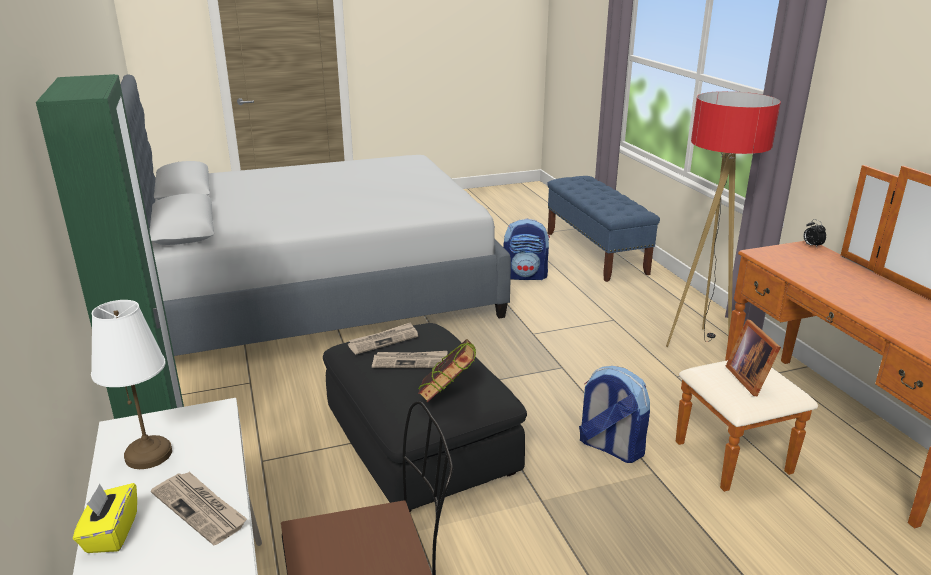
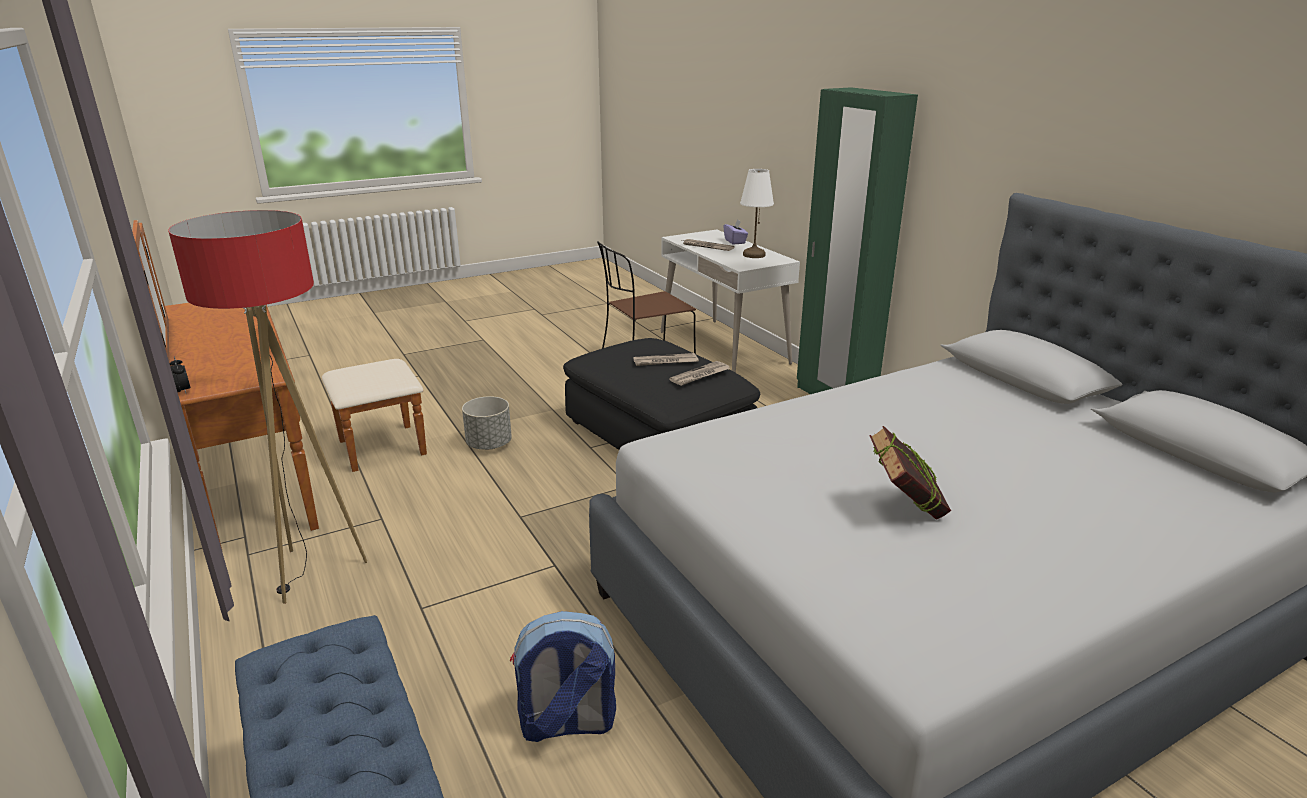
camera: 170 degrees right, 0 degrees up
(111, 533) = (735, 241): yellow tissue box -> purple tissue box
(447, 396) = (624, 345): book -> book (904, 509)
(610, 447) = (489, 444): backpack -> grey planter
(750, 379) = (368, 372): picture frame -> none

